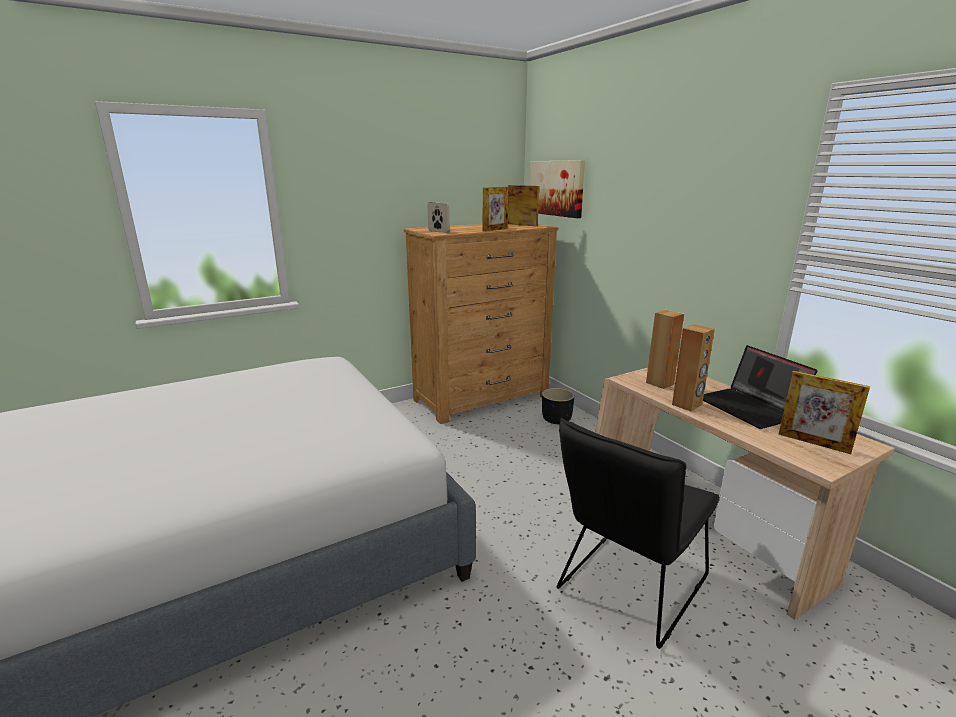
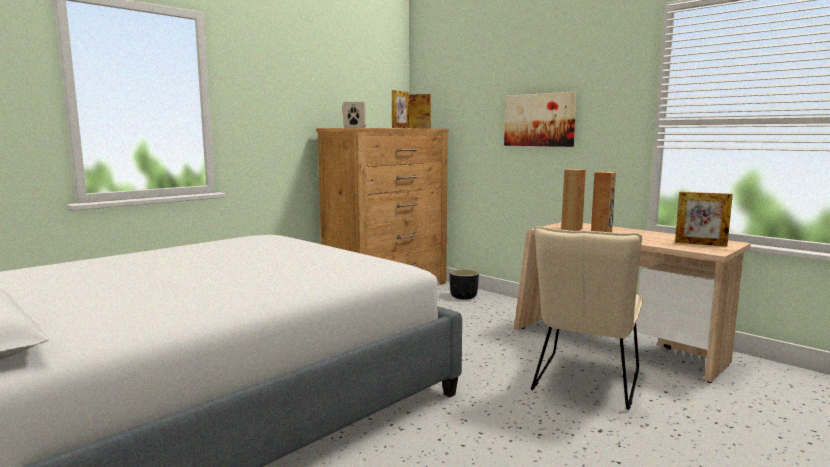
camera: 15 degrees left, 10 degrees down
(556, 188) = (444, 97): picture -> picture (539, 120)
(627, 588) = (584, 383): black chair -> beige chair
(750, 408) = (646, 234): laptop -> none

